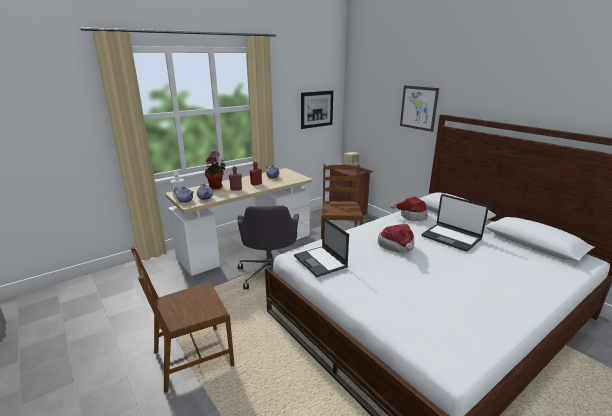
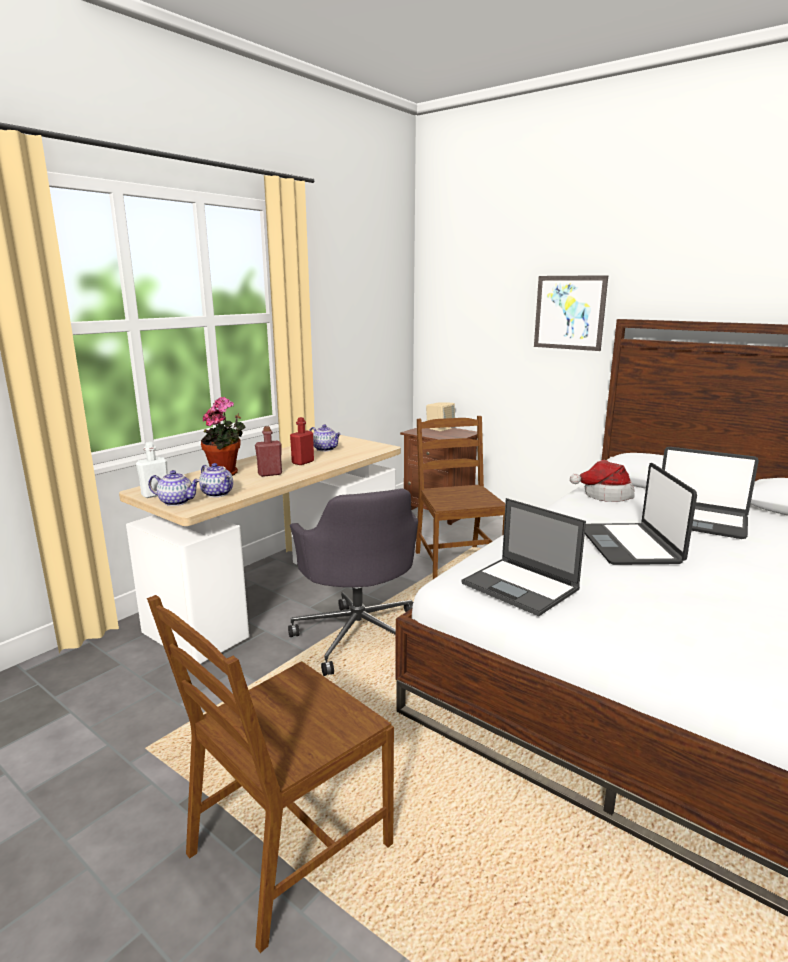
camera: 15 degrees left, 5 degrees down
(317, 109) = (375, 326): picture -> none
(397, 247) = (630, 545): hat -> laptop

